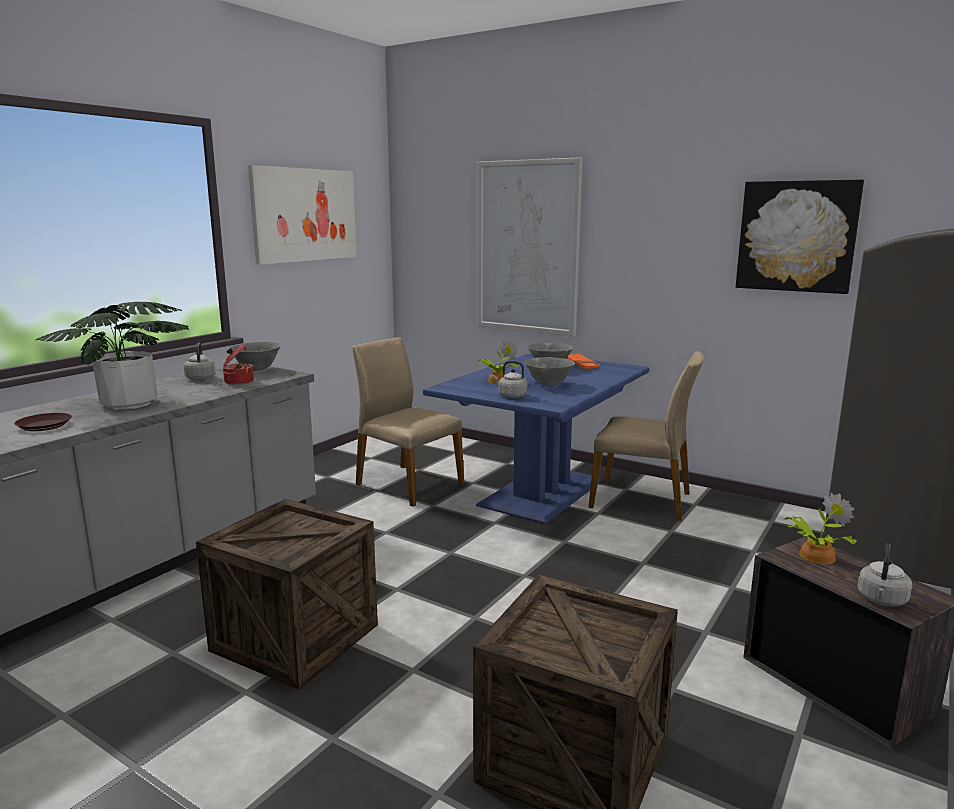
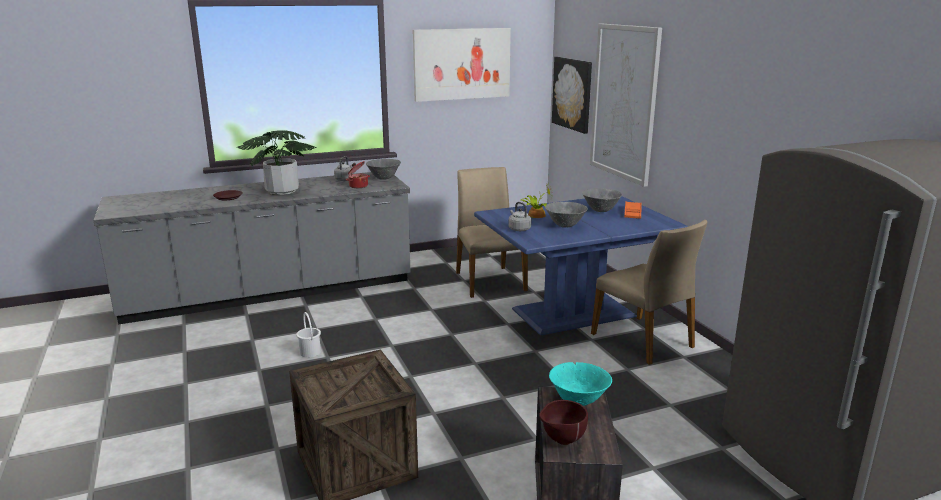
camera: 35 degrees right, 5 degrees up
(295, 637) = (310, 352): crate -> white bucket
(796, 236) = (800, 125): picture -> picture (572, 94)
(814, 556) = (578, 401): potted plant -> turquoise bowl
(881, 600) = (561, 441): grey kettle -> brown bowl

